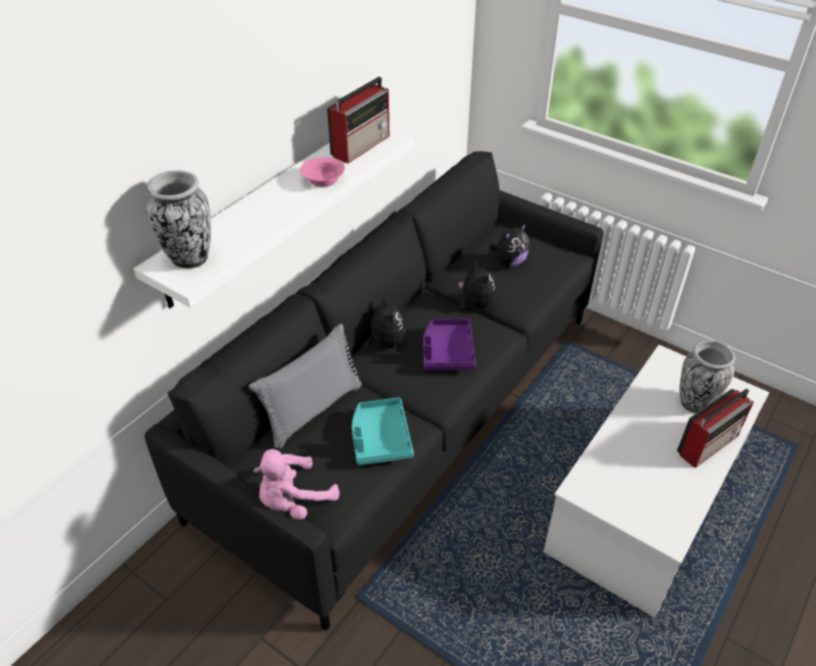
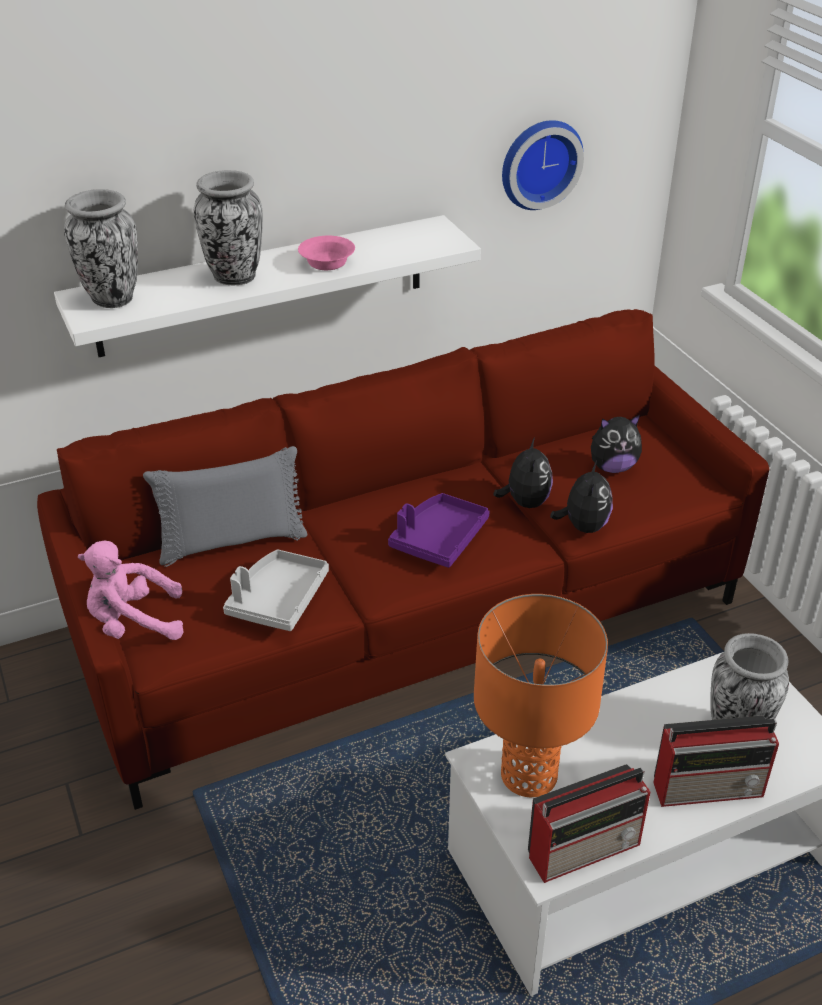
camera: 30 degrees right, 5 degrees down
(267, 212) = (234, 278): none -> vase
(361, 145) = (409, 240): radio -> radio (586, 848)
(380, 438) = (277, 600): turquoise tray -> grey tray
(385, 343) = (374, 504): plush toy -> plush toy (583, 526)
(407, 411) = (411, 620): black sofa -> red sofa
(411, 65) = (538, 162): none -> wall clock
(611, 483) = (528, 773): none -> orange table lamp

